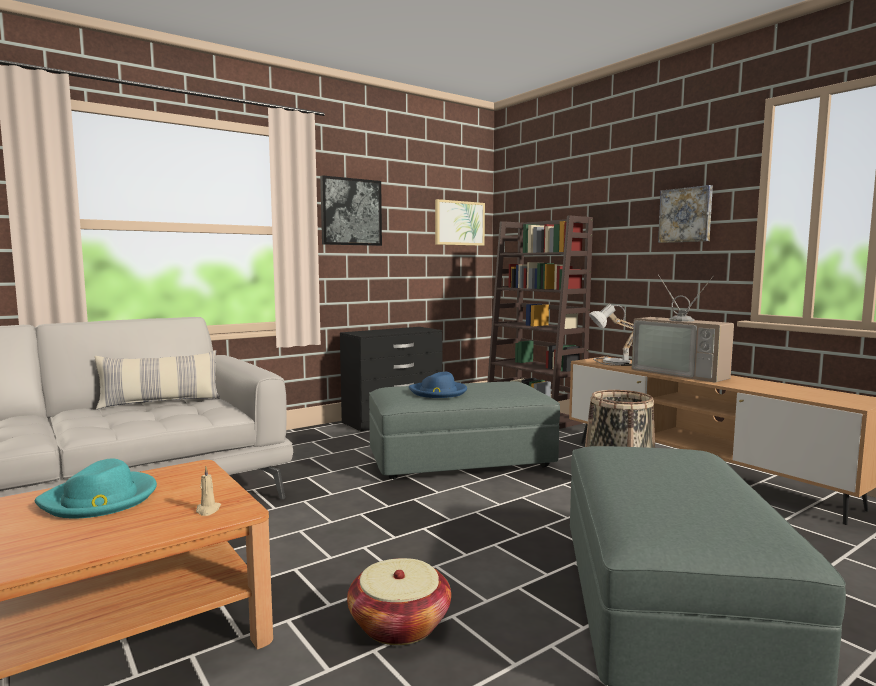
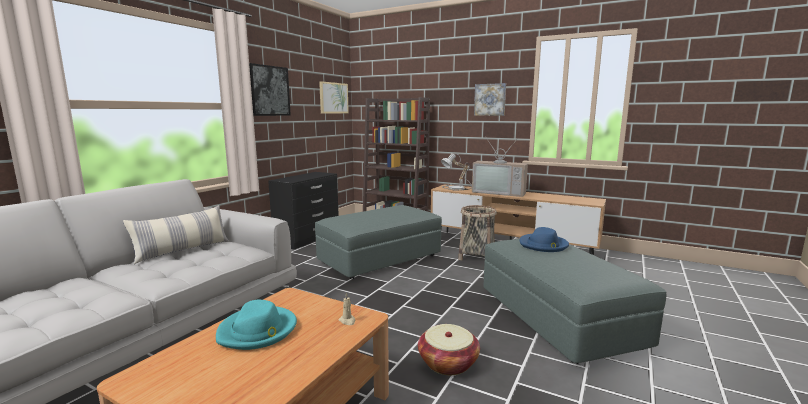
camera: 25 degrees left, 5 degrees up
(438, 392) = (370, 218): blue hat -> blue hat (543, 245)

